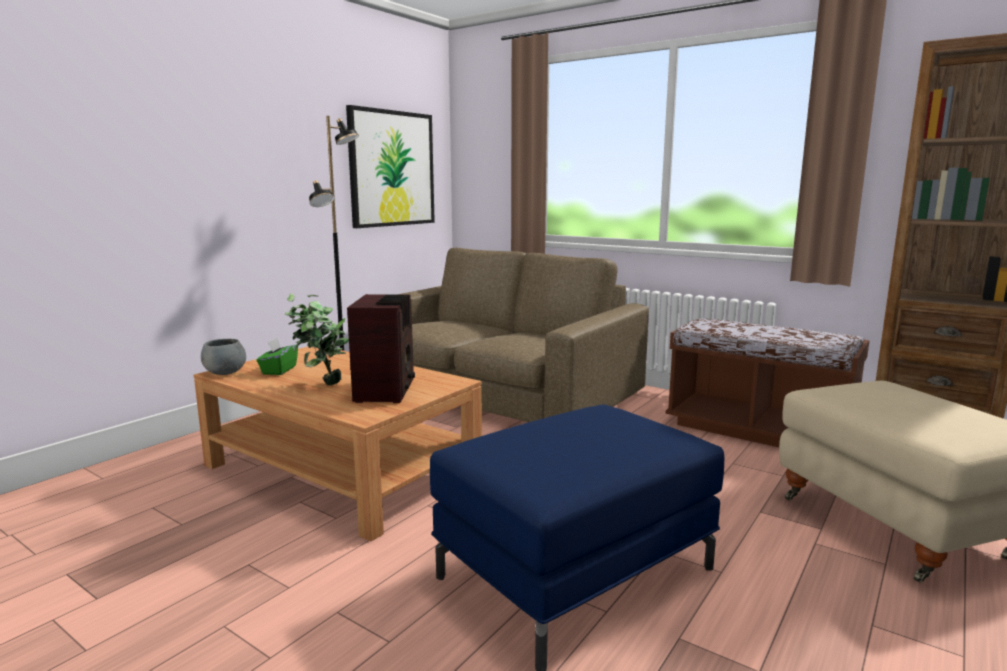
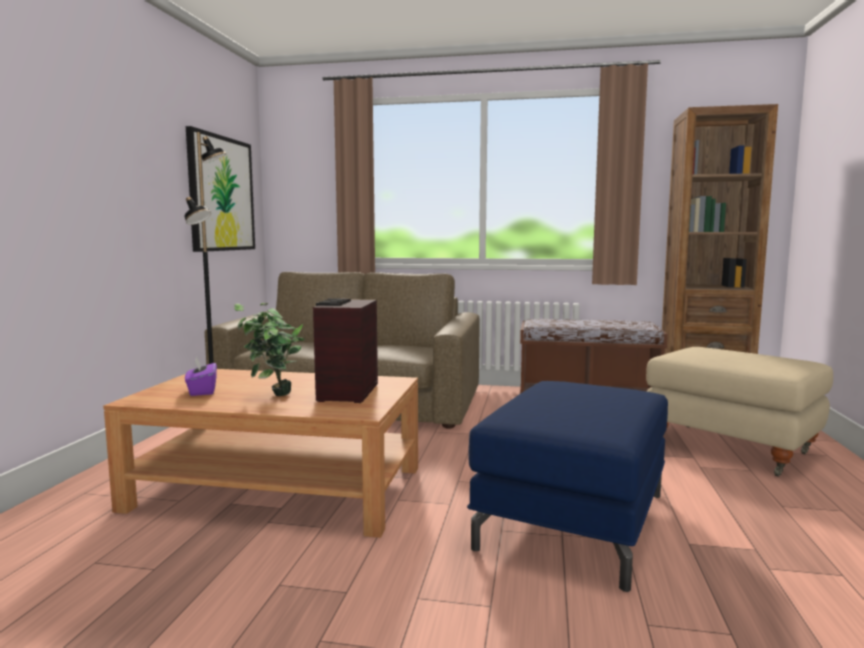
camera: 25 degrees left, 5 degrees down
(225, 373) = (142, 399): grey bowl -> none
(278, 370) = (202, 391): green tissue box -> purple tissue box
(386, 390) = (346, 393): radio -> radio turned 150 degrees counterclockwise

